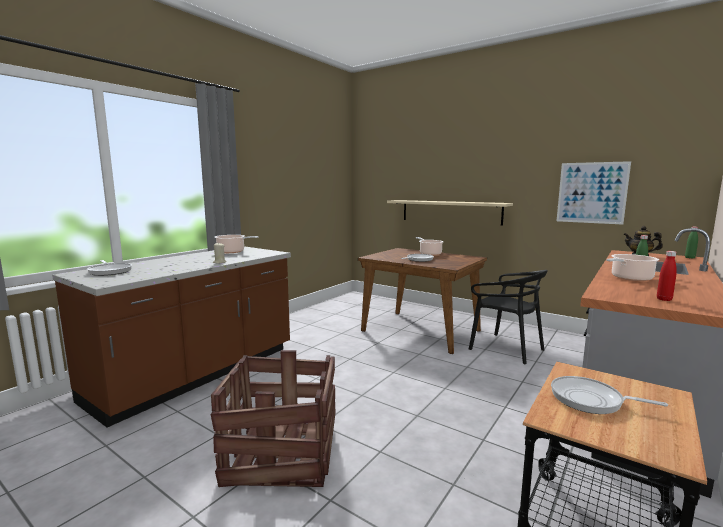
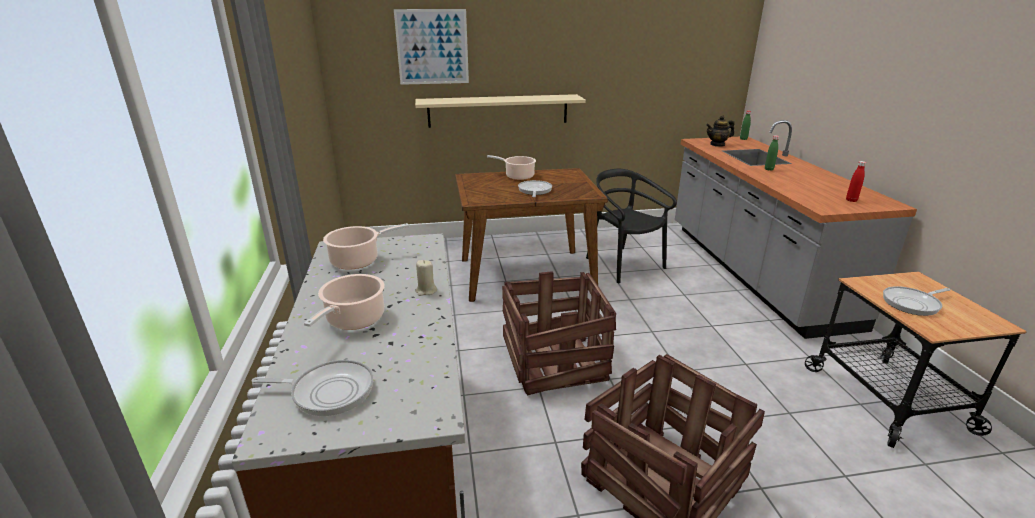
camera: 45 degrees left, 15 degrees up
(349, 372) = (554, 360): none -> crate
(506, 348) = (623, 264): black chair -> black chair turned 120 degrees counterclockwise
(591, 193) = (656, 78): picture -> picture (432, 47)
(630, 278) = (783, 179): cooking pot -> cooking pot (353, 320)

